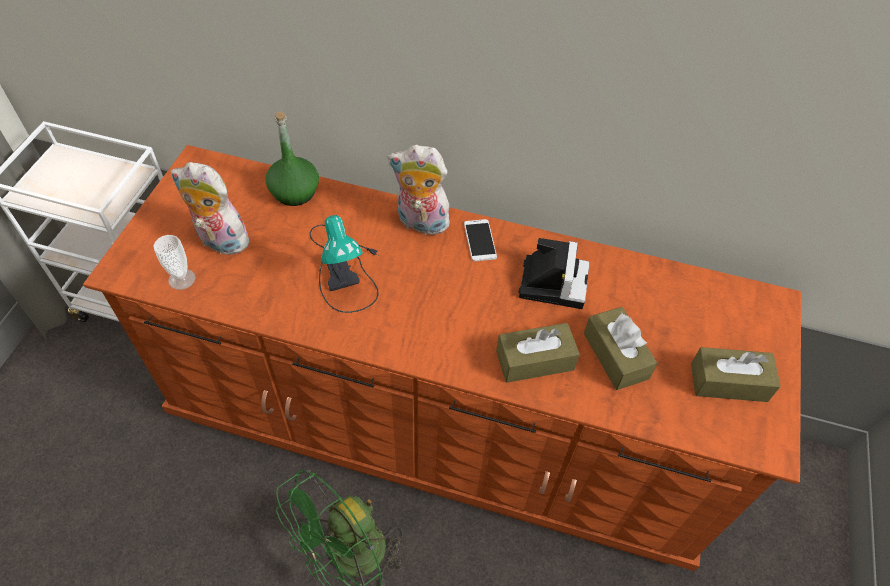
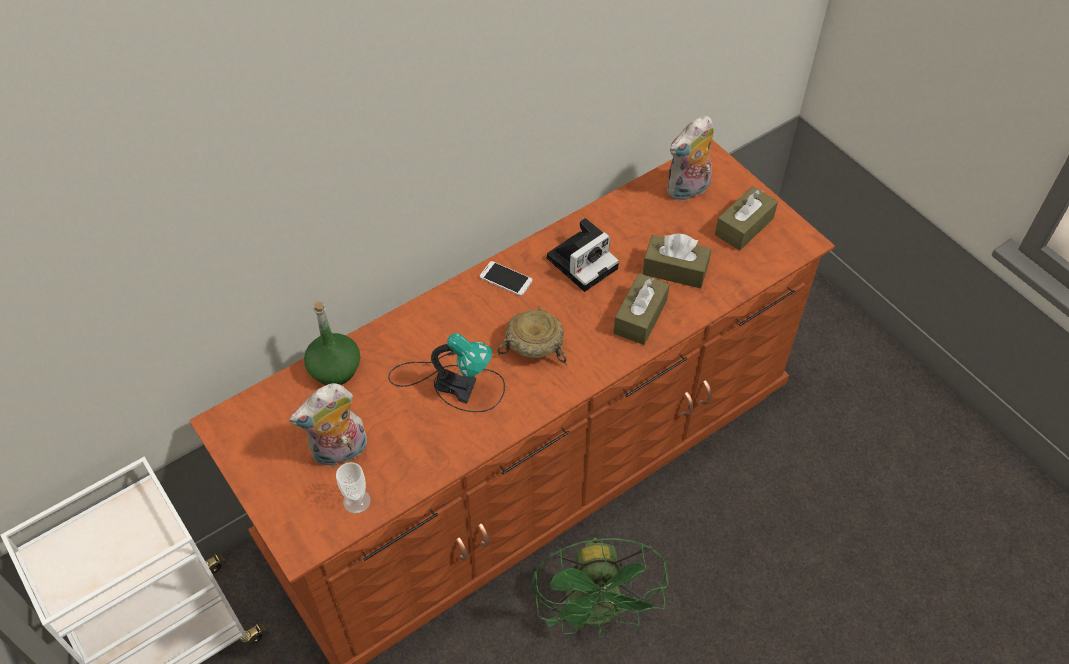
camera: 50 degrees left, 0 degrees up
(420, 223) = (453, 305): plush toy -> plush toy (688, 190)
(429, 302) = (535, 346): none -> beige bowl
(552, 281) = (583, 261): camera -> camera turned 90 degrees clockwise

